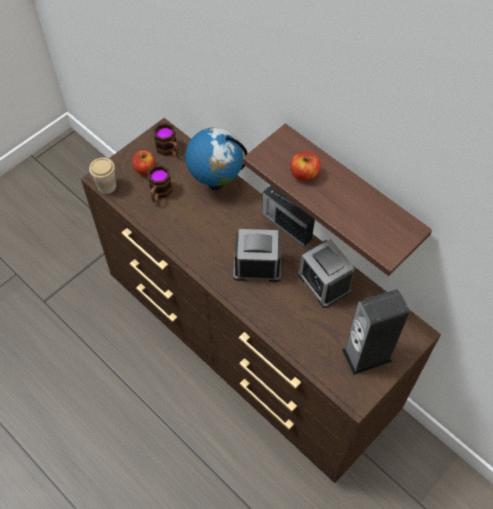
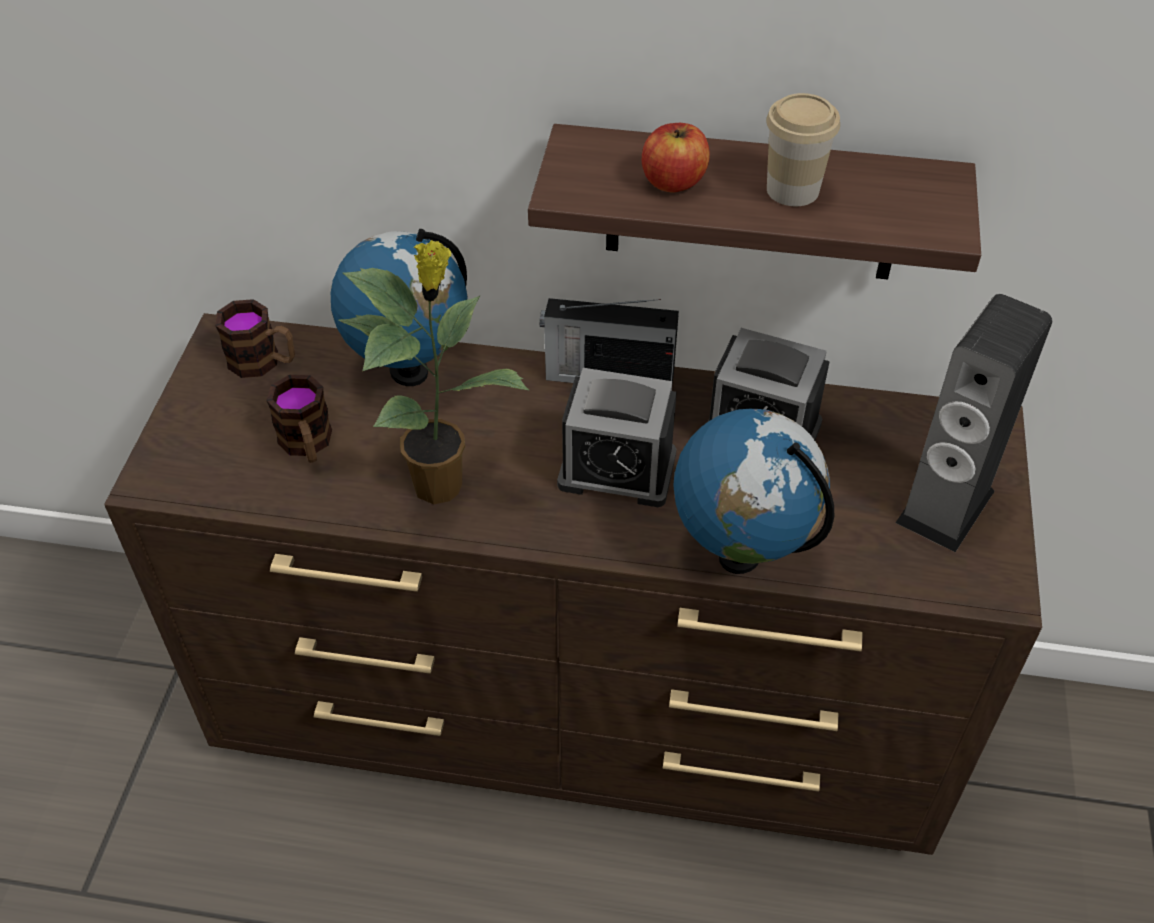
camera: 35 degrees left, 10 degrees down
(106, 186) = (178, 488): cup -> cup (792, 190)
(145, 169) = (239, 418): apple -> none
(192, 235) = (441, 484): none -> potted plant
(257, 266) = (617, 470): alarm clock -> alarm clock turned 135 degrees counterclockwise
(272, 326) = (740, 555): none -> globe

